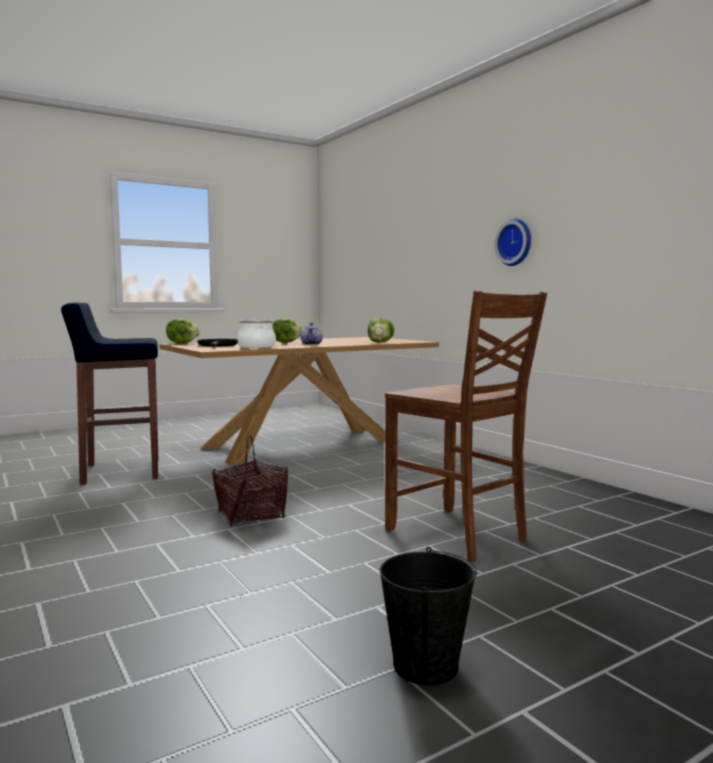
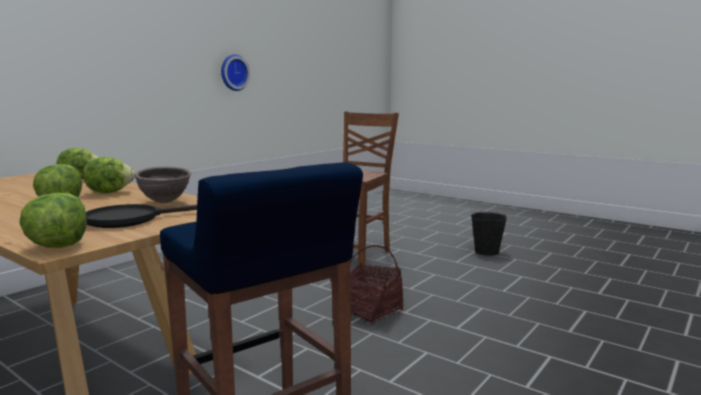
camera: 110 degrees left, 5 degrees up
(257, 347) = (165, 202): cooking pot -> brown bowl
(312, 344) = (109, 192): teapot -> lettuce
(516, 242) = (140, 64): wall clock -> wall clock (233, 72)

